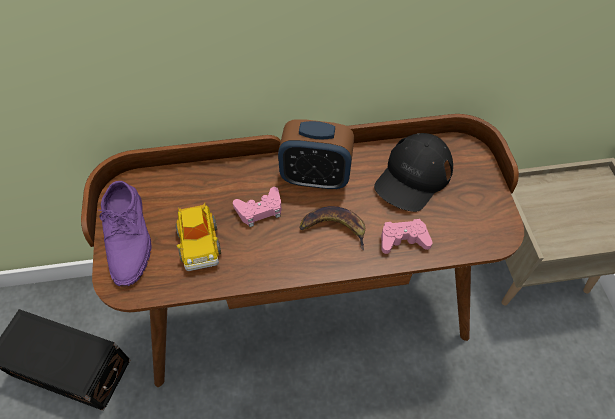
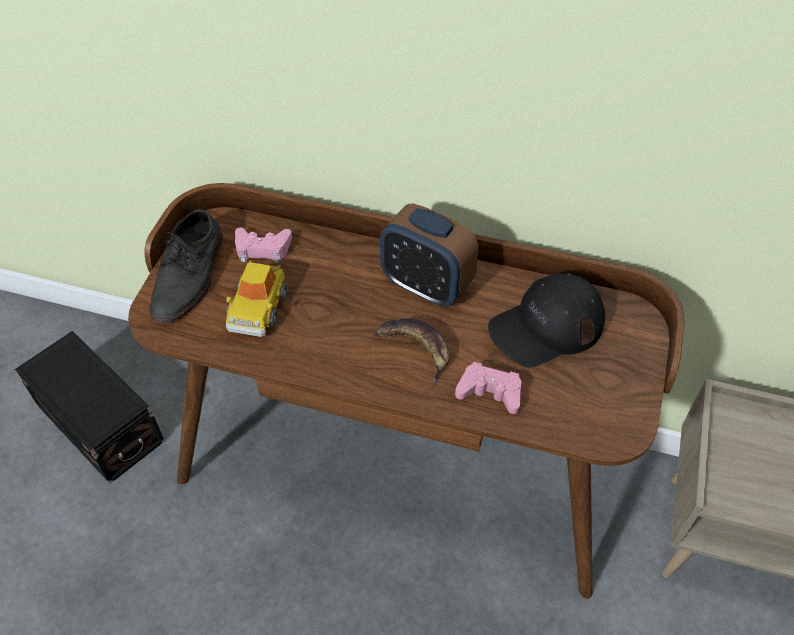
camera: 25 degrees right, 5 degrees down
(129, 237) = (190, 276): purple shoe -> grey shoe
(260, 210) = (342, 298): pink game controller -> pink game controller (262, 249)

